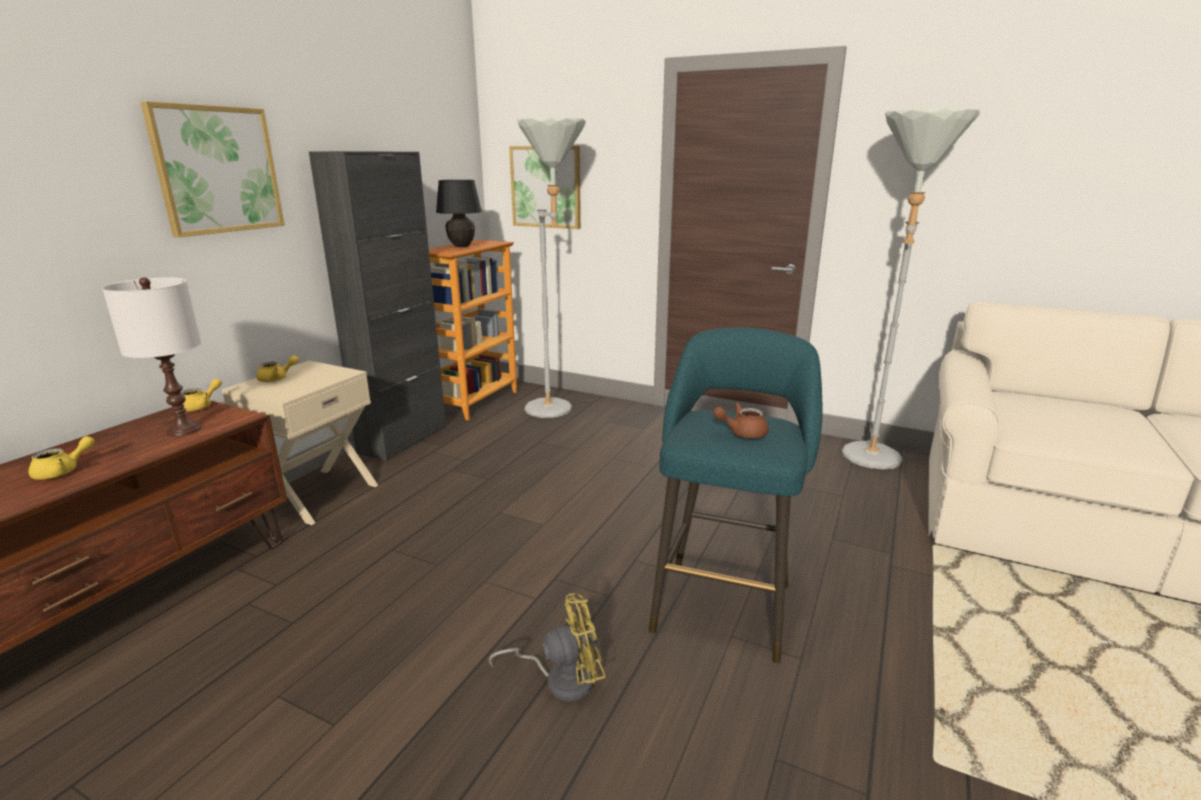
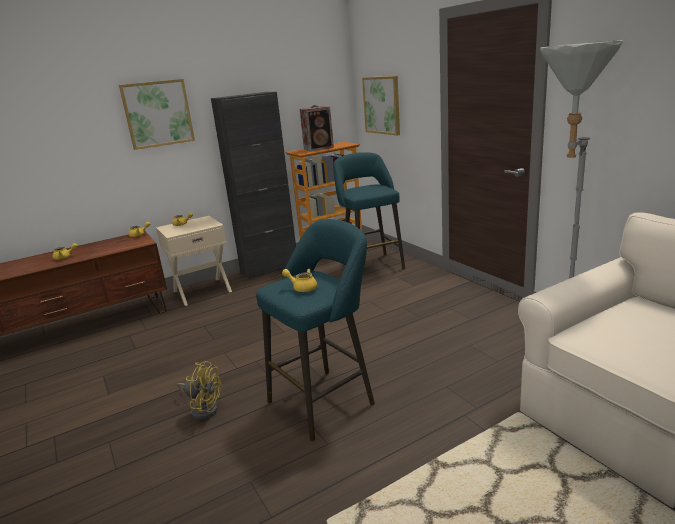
camera: 35 degrees right, 0 degrees up
(183, 430) = (119, 246): white table lamp -> none
(461, 247) = (319, 148): black table lamp -> speaker
(556, 412) = (371, 265): grey floor lamp -> turquoise stool
(742, 433) = (302, 288): brown teapot -> yellow teapot

